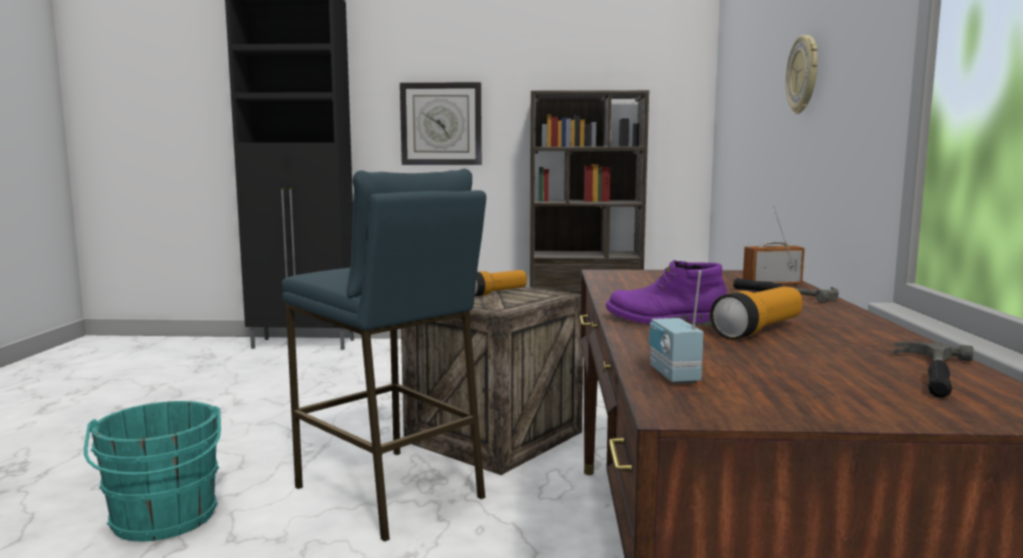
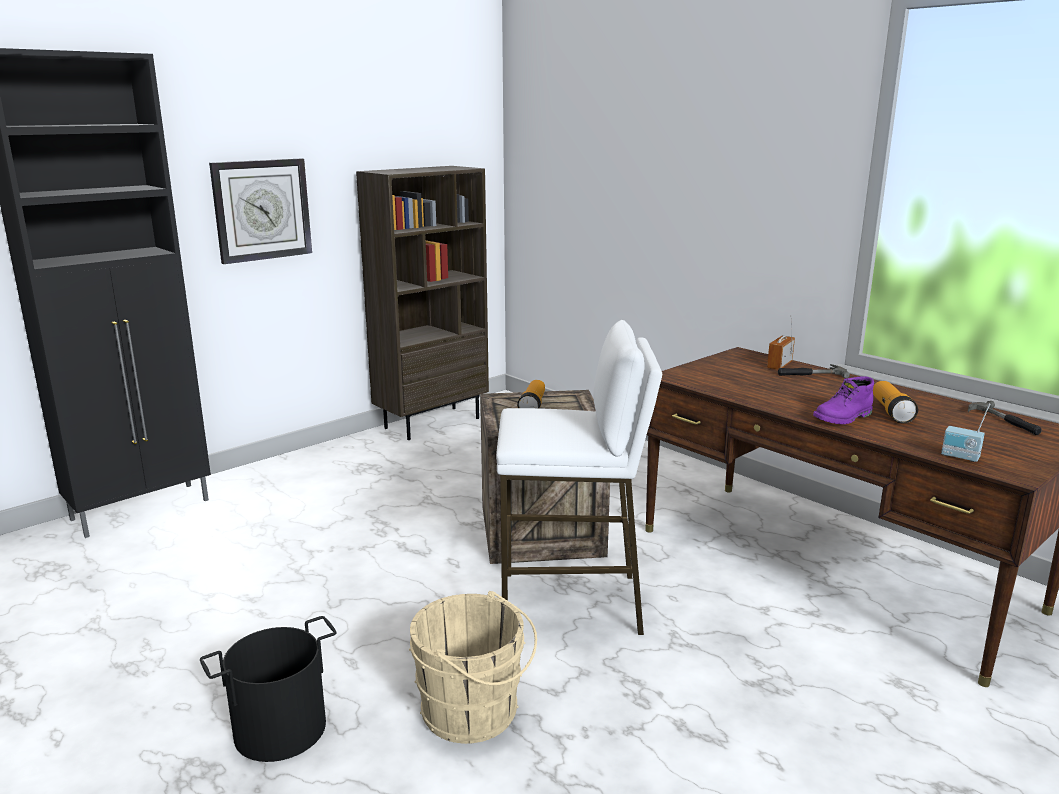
camera: 45 degrees left, 10 degrees up
(83, 469) = (279, 728): none -> black bucket
(163, 521) = (475, 713): turquoise bucket -> beige bucket
(390, 492) = (572, 604): blue stool -> white stool
(804, 74) = (701, 189): wall clock -> none

